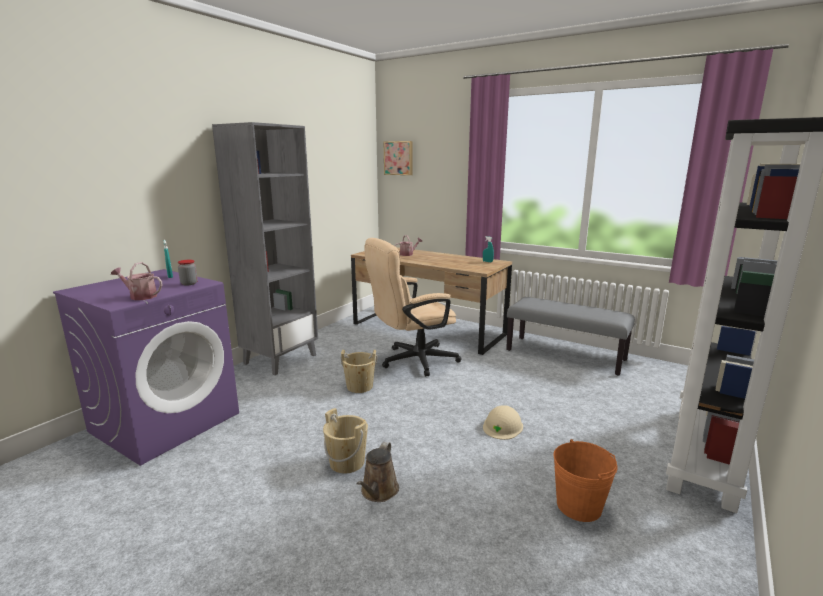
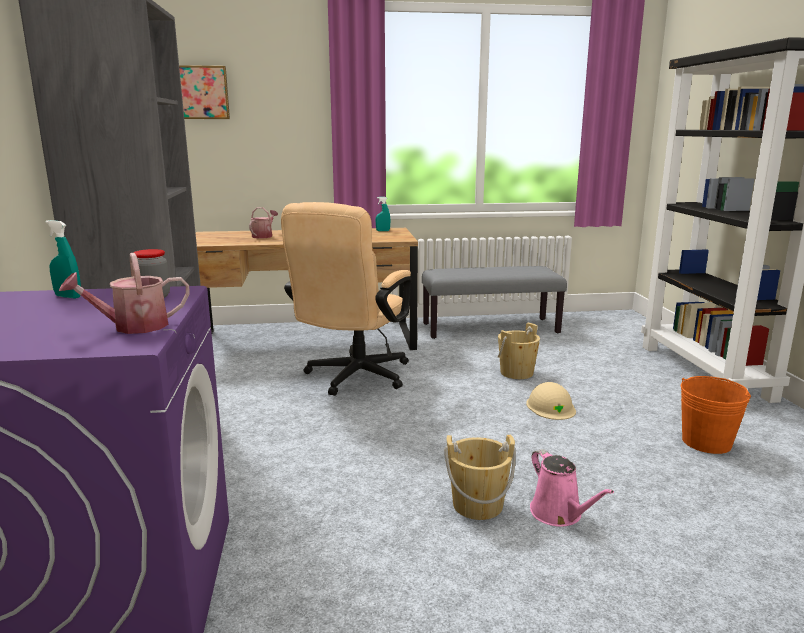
camera: 40 degrees left, 0 degrees up
(359, 386) = (341, 426): beige bucket -> beige bucket (516, 373)
(378, 492) = (559, 514): brown watering can -> pink watering can

